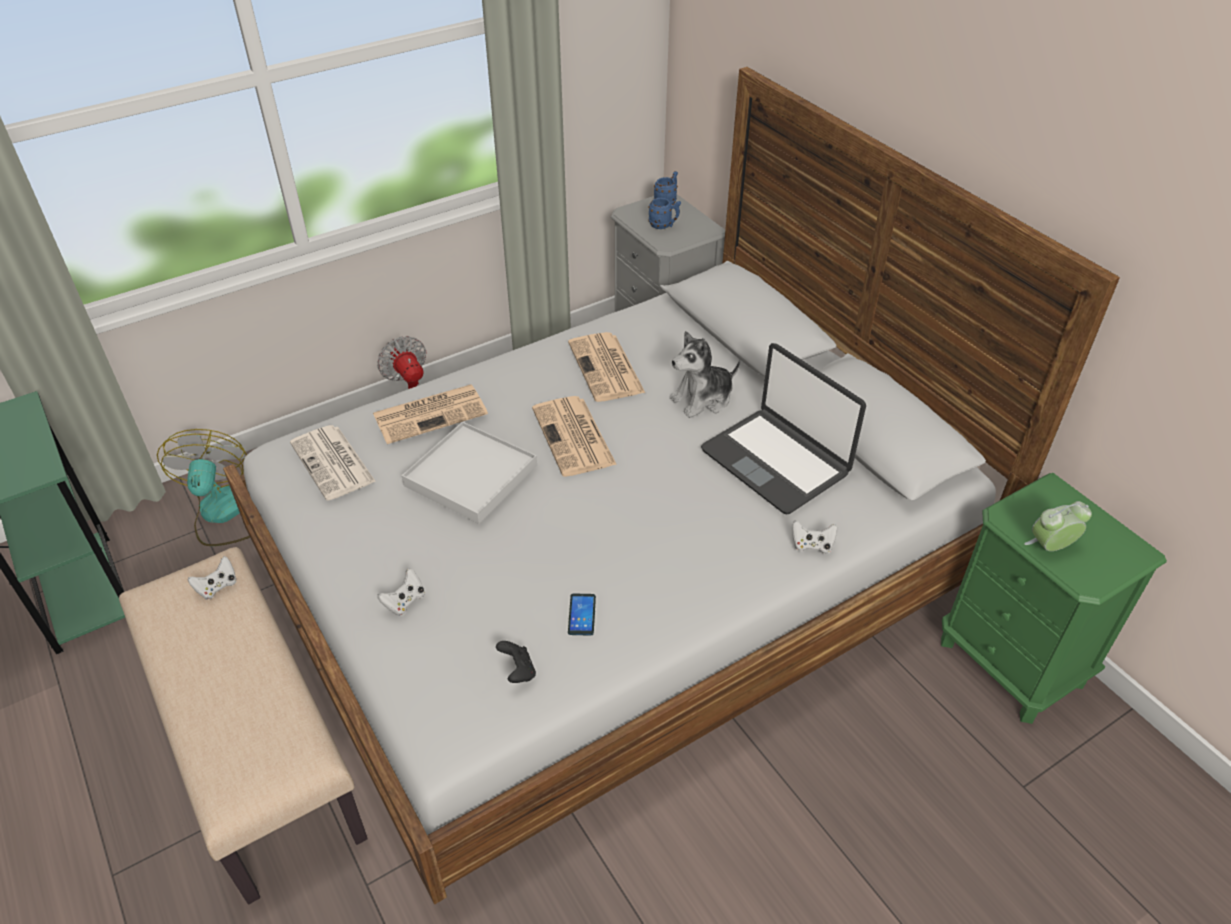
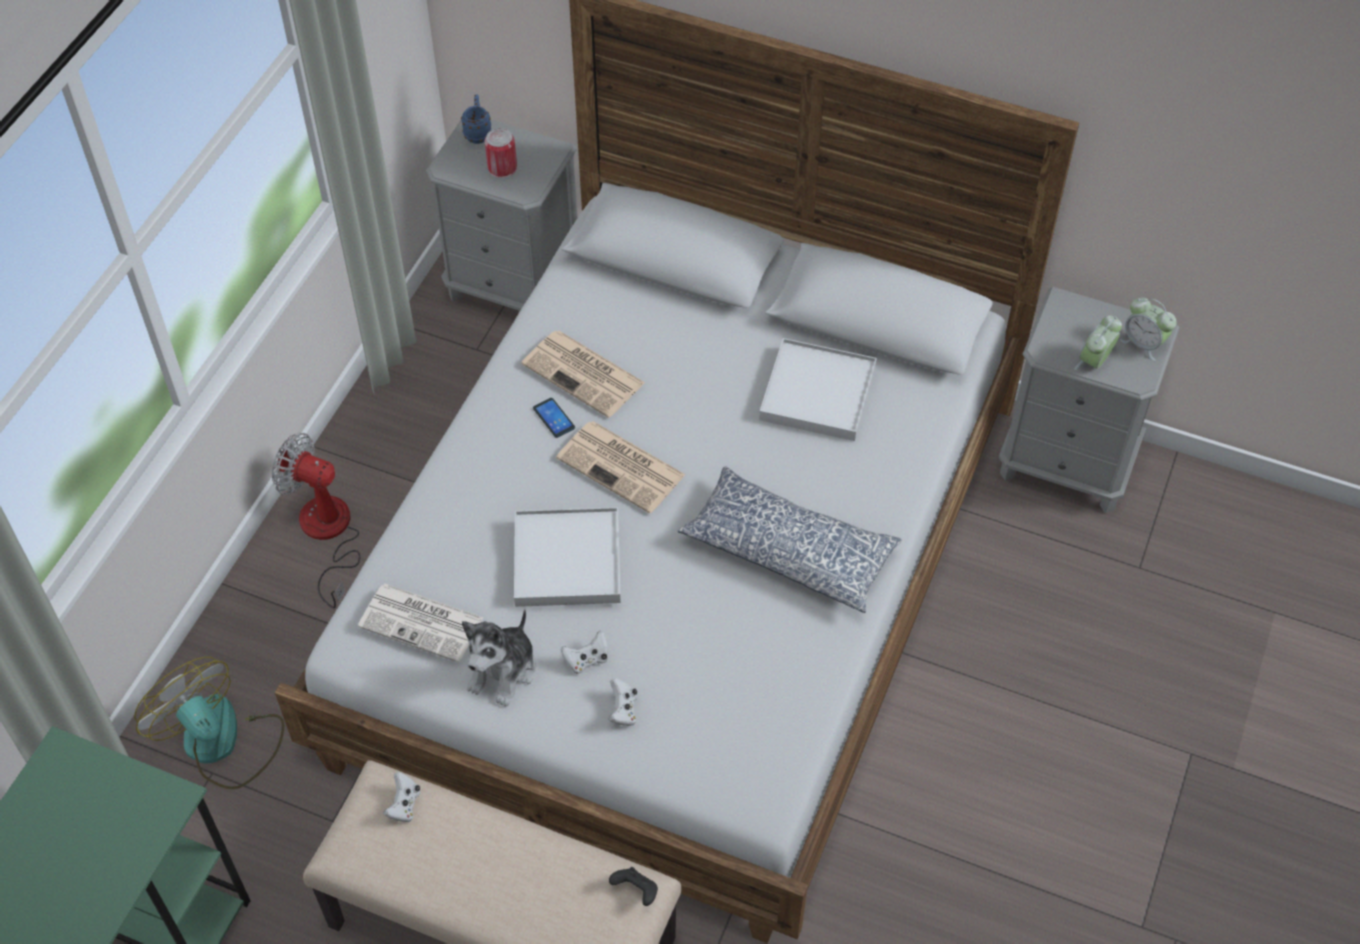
camera: 35 degrees left, 10 degrees up
(431, 413) = (464, 517): newspaper -> none
(518, 671) = (771, 710): black game controller -> black game controller (636, 891)
(582, 615) = (779, 632): phone -> phone (554, 418)
(649, 558) = (789, 549): none -> pillow
(664, 225) = (502, 168): blue mug -> can
(703, 399) = (702, 361): plush toy -> plush toy (504, 671)
(776, 461) = (818, 393): laptop -> white tray
(812, 545) = (908, 460): white game controller -> white game controller (587, 660)
(1011, 663) = (1067, 463): green nightstand -> grey nightstand
(1114, 555) = (1143, 344): none -> alarm clock

